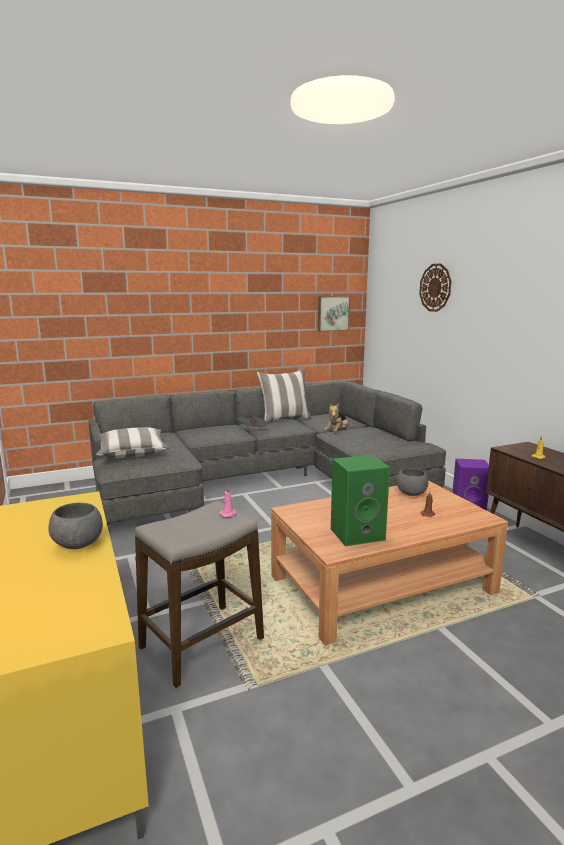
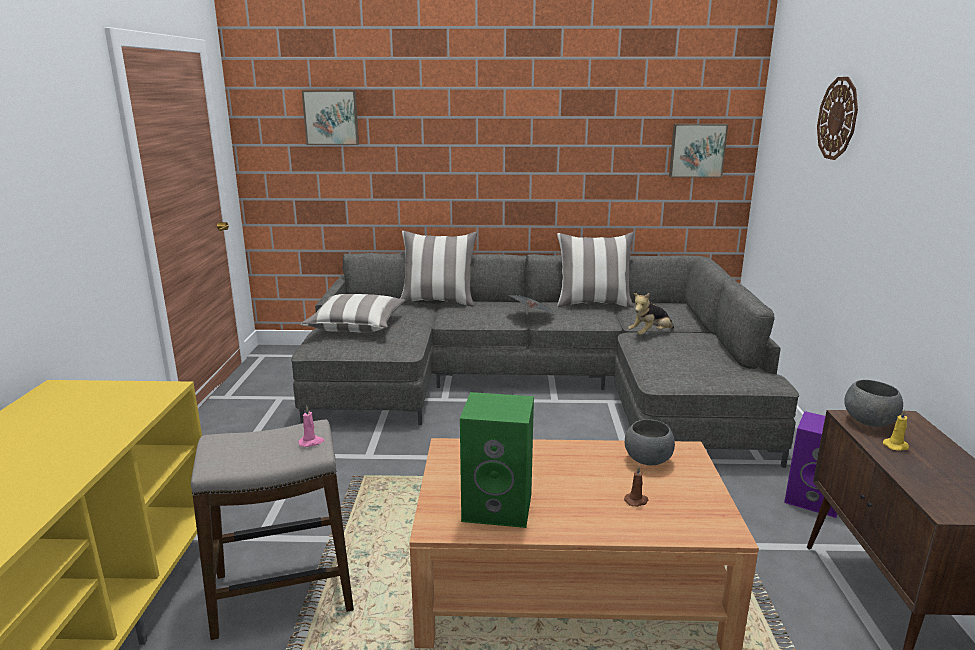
camera: 25 degrees right, 5 degrees up
(76, 294) = (331, 117): none -> picture
(77, 545) = (84, 450): grey bowl -> grey bowl (868, 423)
(176, 430) = (438, 301): none -> pillow

